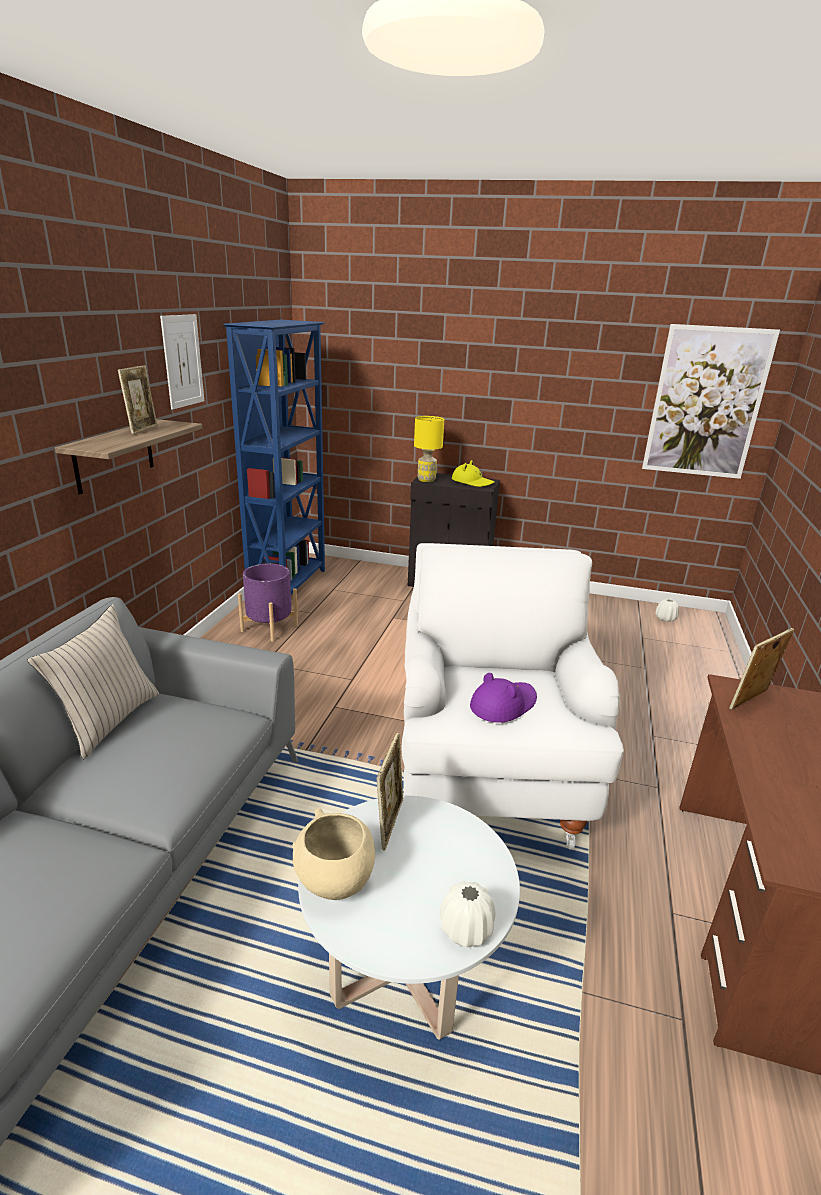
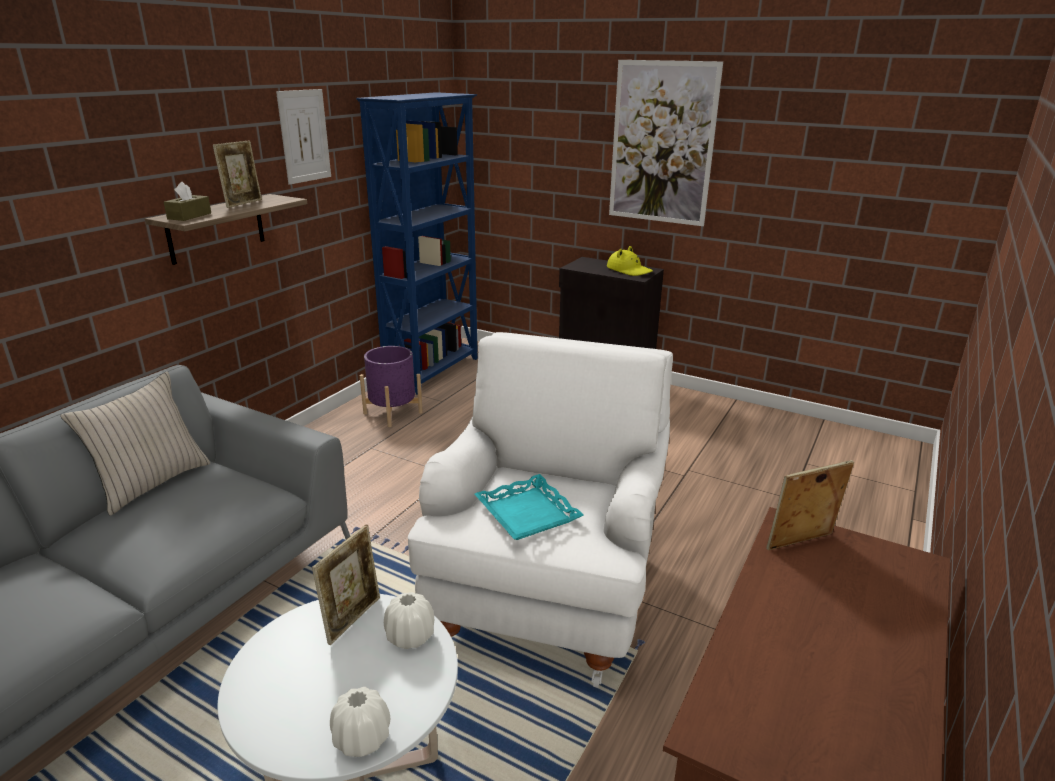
camera: 15 degrees right, 0 degrees up
(102, 443) = (189, 216): none -> brown tissue box
(334, 881) = (264, 666): beige bowl -> none
(426, 480) = (578, 266): yellow table lamp -> none
(503, 704) = (526, 513): purple hat -> turquoise tray
(665, 619) = (848, 444): white vase -> white vase (410, 636)
(706, 403) = (907, 185): picture -> picture (662, 143)

